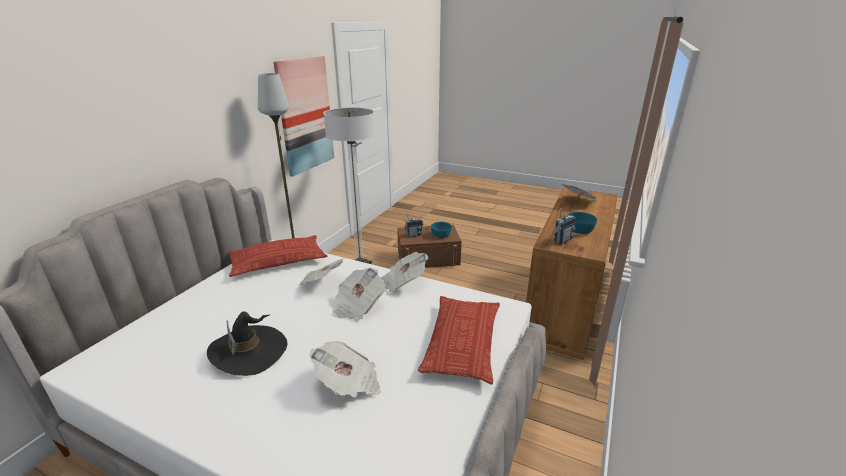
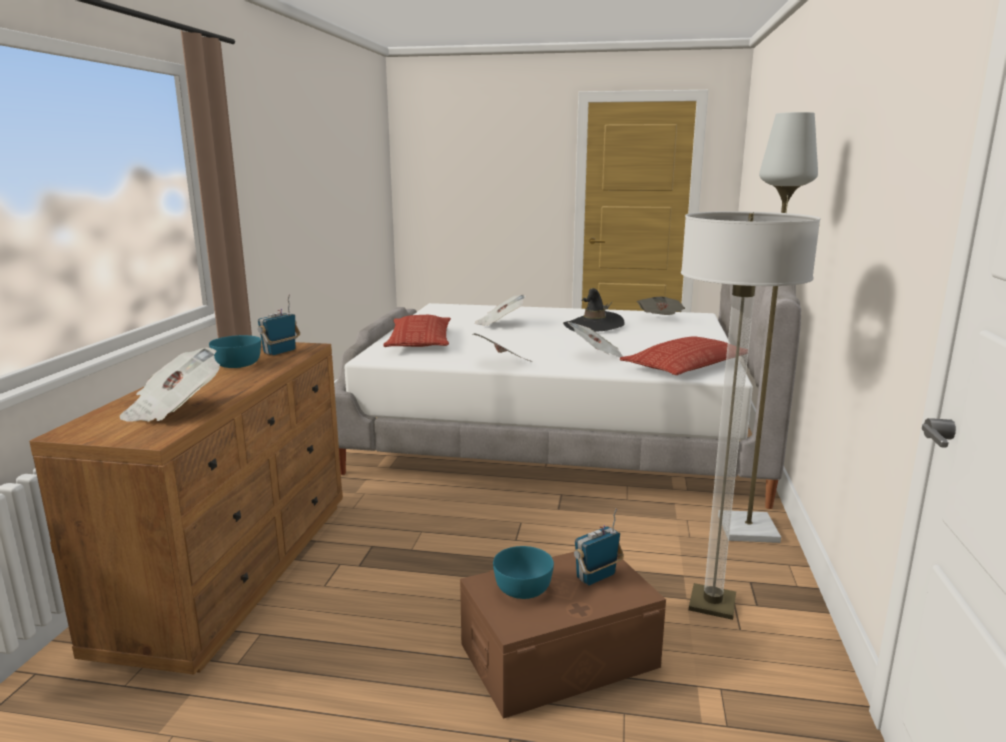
camera: 165 degrees right, 10 degrees down
(305, 115) = (885, 234): picture -> none
(357, 306) = (535, 347): newspaper -> newspaper (660, 319)

